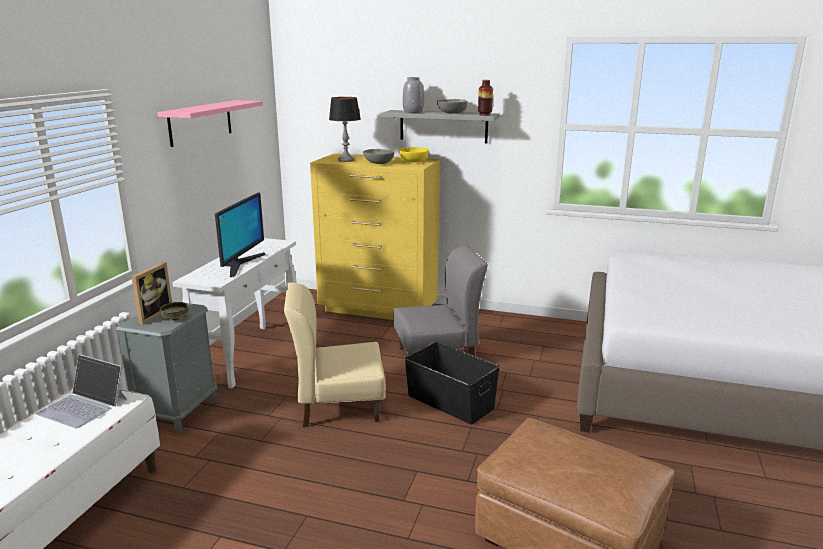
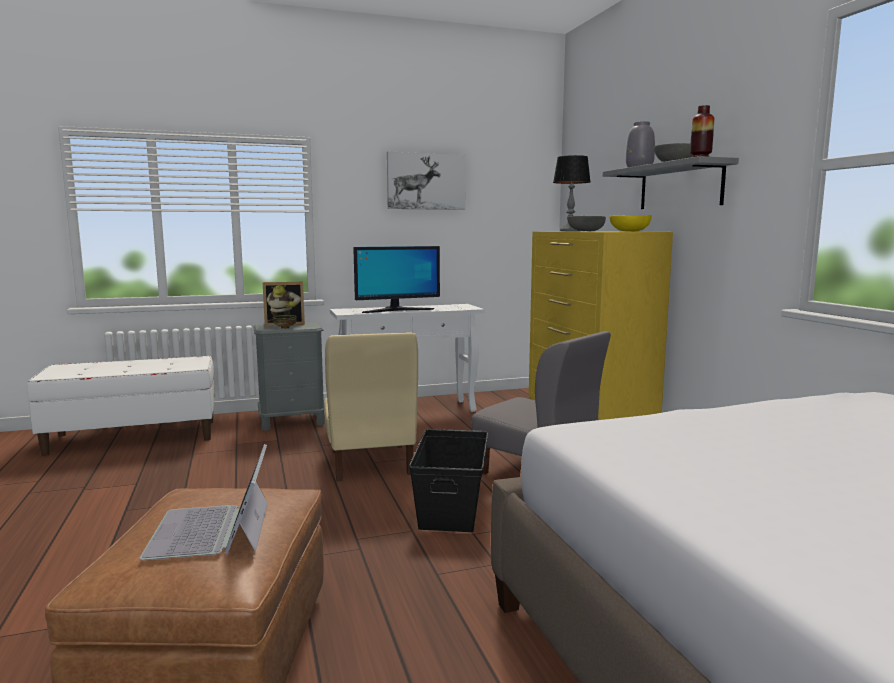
camera: 55 degrees right, 10 degrees down
(83, 406) = (177, 362): laptop -> laptop (212, 530)
(200, 122) = (426, 181): pink shelf -> picture
(338, 406) = (370, 462): beige chair -> beige chair turned 150 degrees counterclockwise

